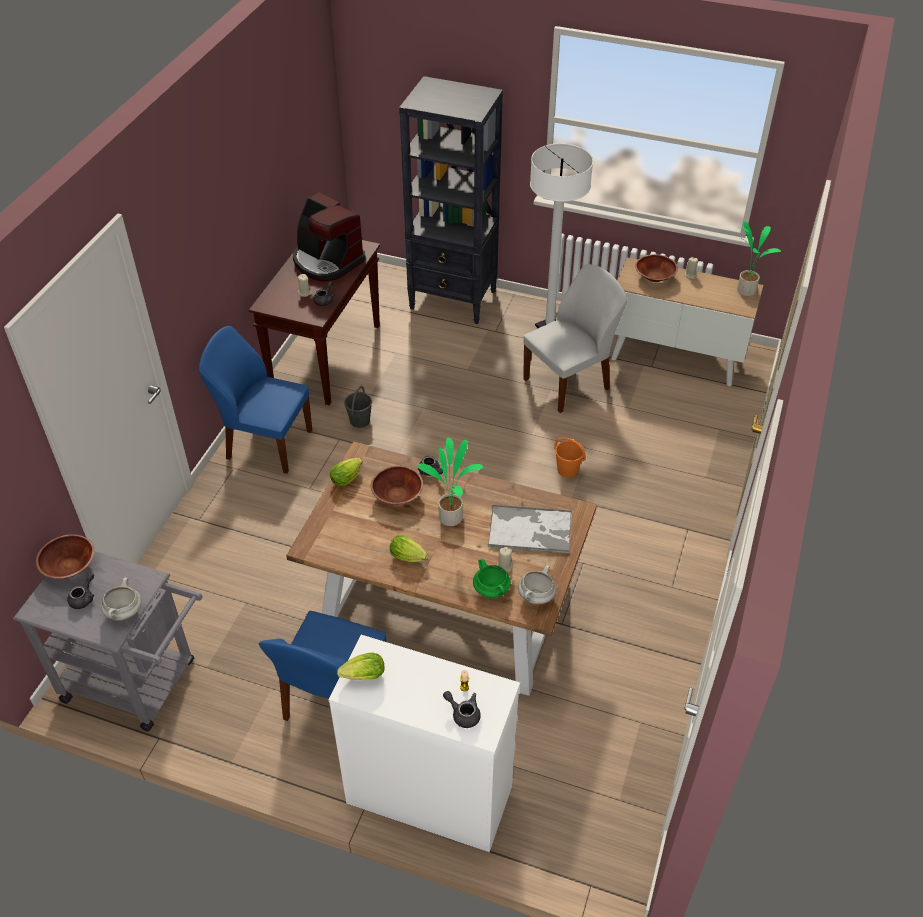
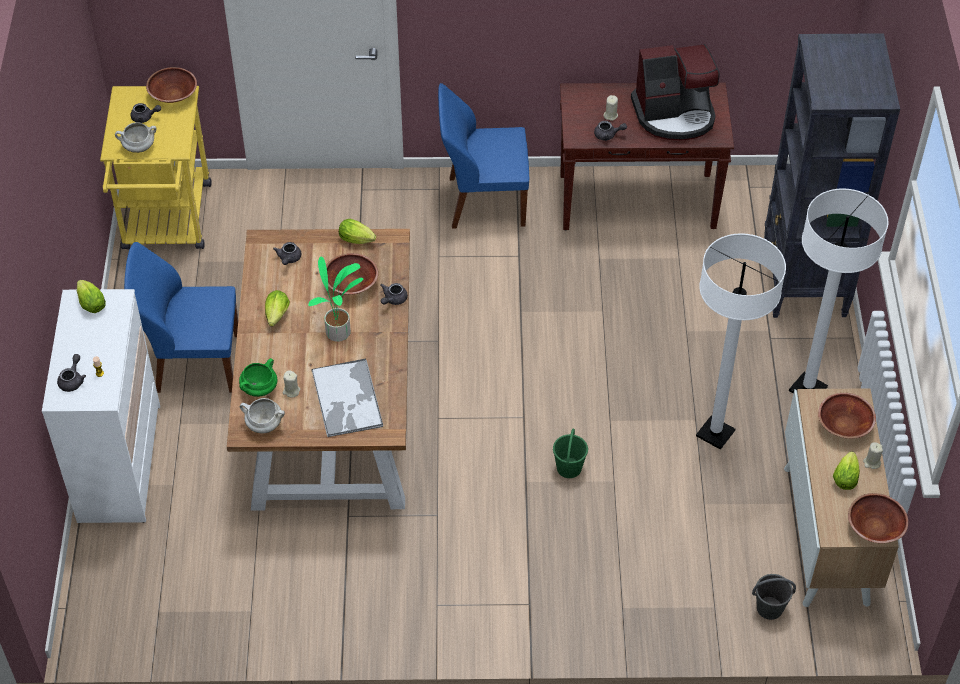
camera: 70 degrees right, 5 degrees up
(139, 683) = (166, 224): grey cart -> yellow cart
(267, 444) = (483, 201): blue chair -> blue chair turned 90 degrees counterclockwise
(327, 261) = (674, 114): coffee machine -> coffee machine turned 120 degrees counterclockwise
(342, 532) = (288, 259): none -> grey teapot
(360, 420) = (554, 263): grey bucket -> grey bucket (770, 608)
(568, 383) = (715, 433): white chair -> white floor lamp
(568, 470) = (569, 468): orange bucket -> green bucket
(698, 289) = (846, 476): none -> lettuce
(745, 290) = (874, 528): potted plant -> brown bowl

